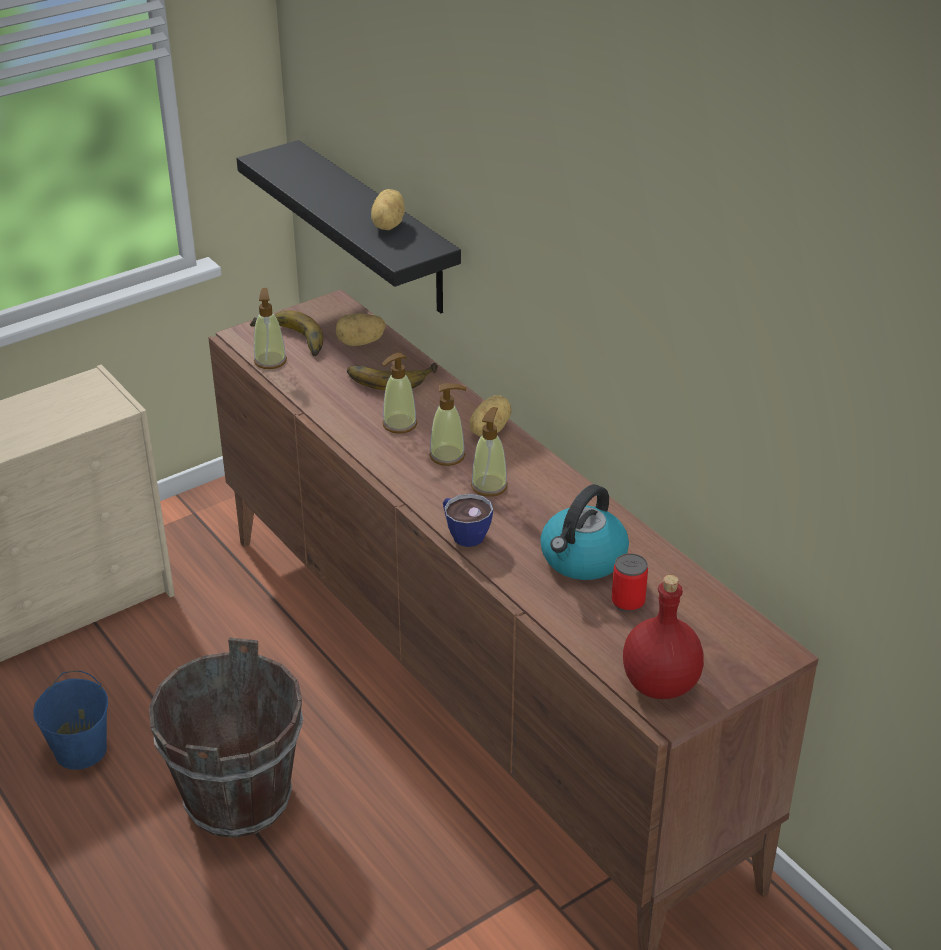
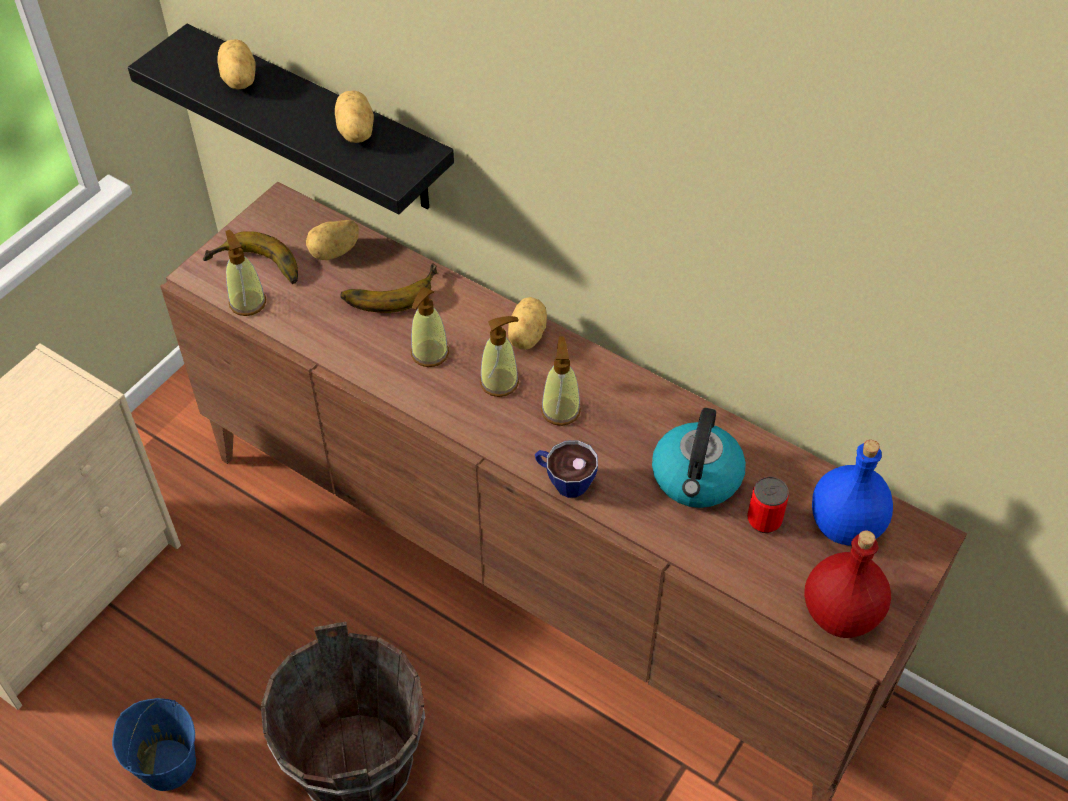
camera: 20 degrees left, 15 degrees up
(315, 179) = (238, 80): none -> potato
(701, 624) = (845, 526): none -> blue bottle

